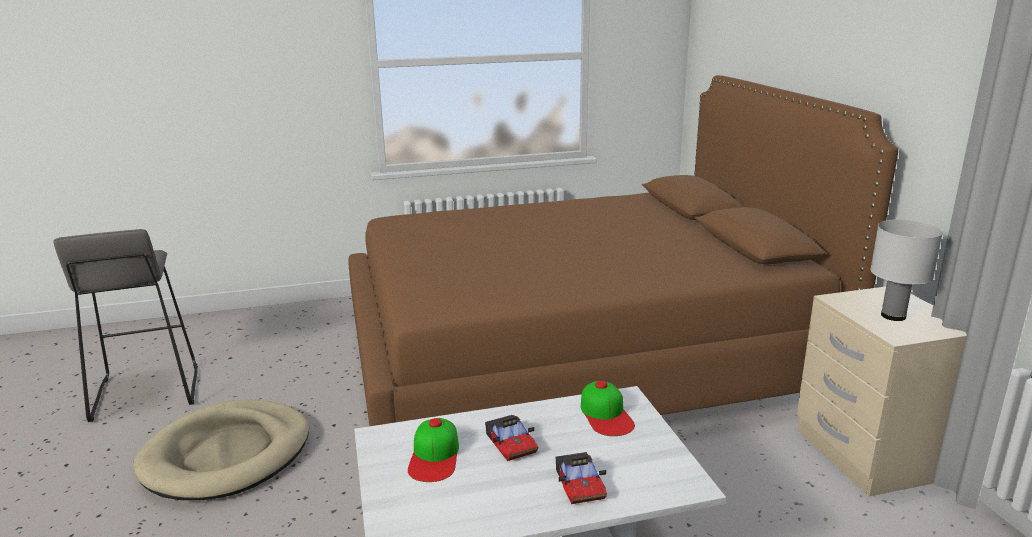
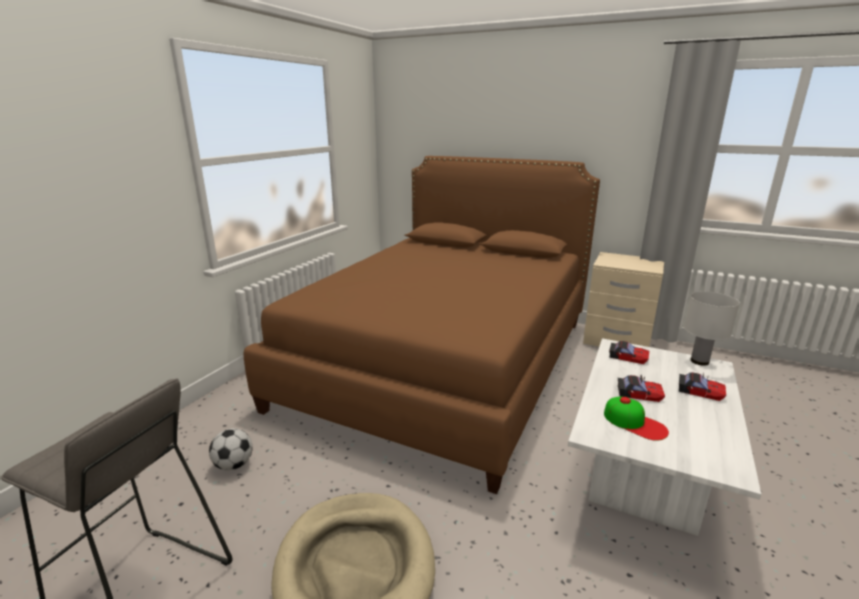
camera: 50 degrees left, 0 degrees up
(287, 352) = (234, 465): none -> football
(606, 414) = (628, 356): cap -> toy car
(894, 316) = (633, 263): white table lamp -> white table lamp (700, 361)

